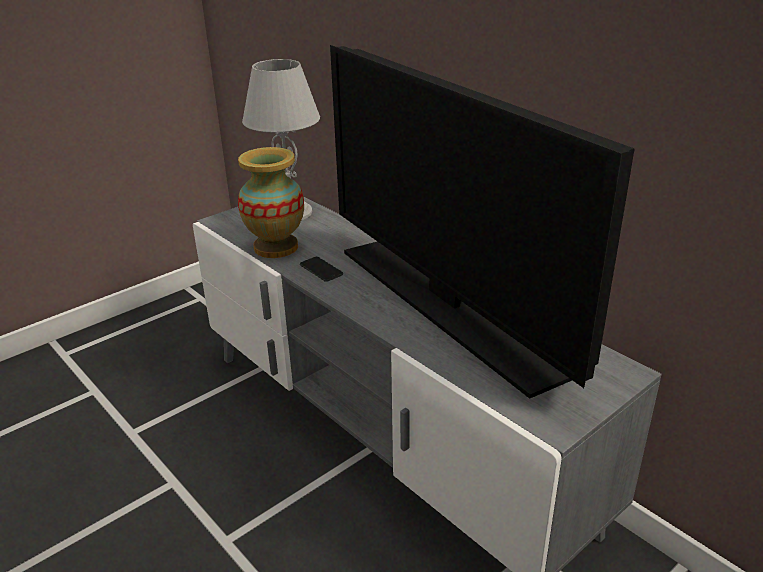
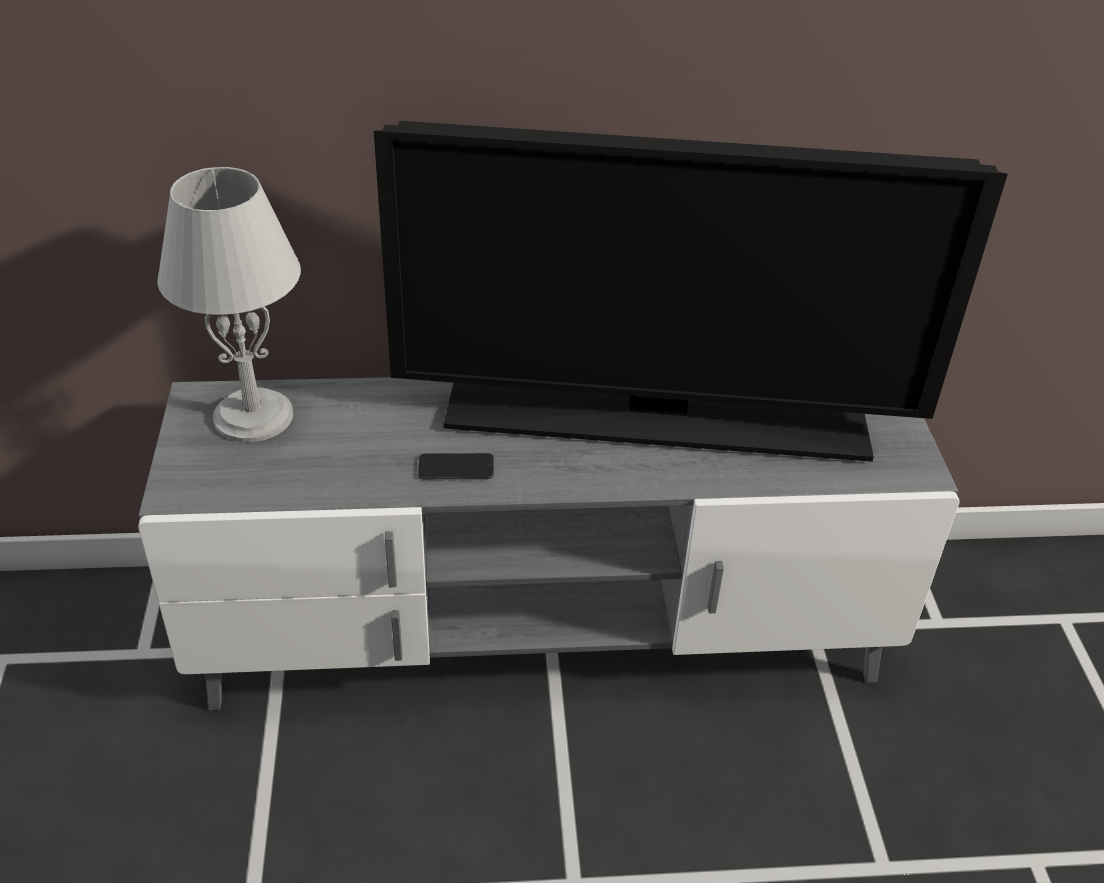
camera: 55 degrees left, 10 degrees up
(276, 247) = (342, 477): vase -> none

